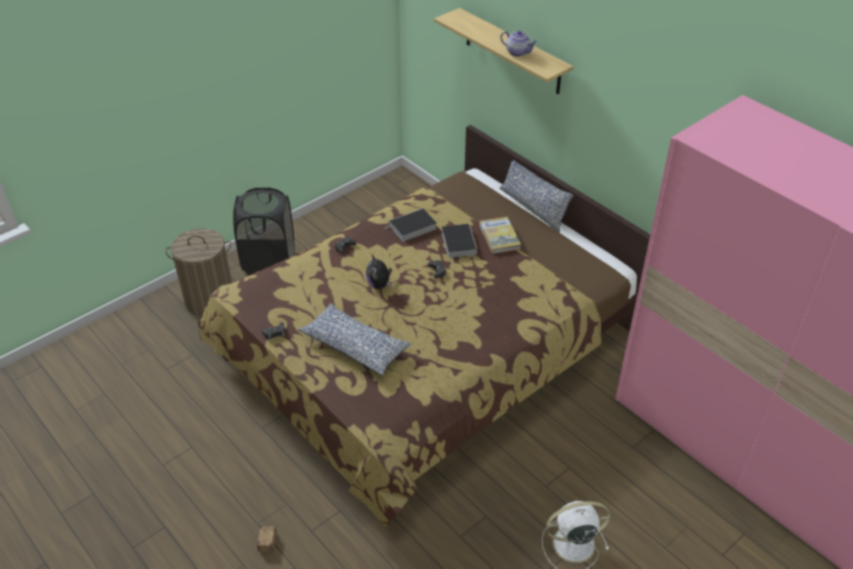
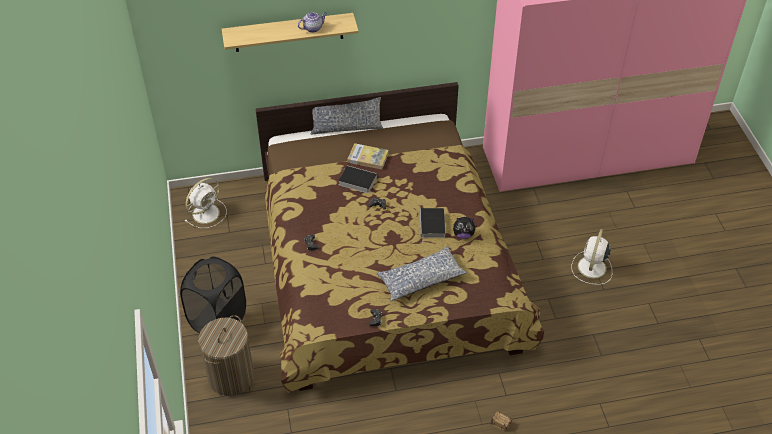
camera: 60 degrees left, 5 degrees up
(379, 285) = (368, 241): plush toy -> plush toy (463, 235)
(391, 199) = (207, 213): none -> white fan
(412, 228) = (320, 198): book -> book (432, 226)

